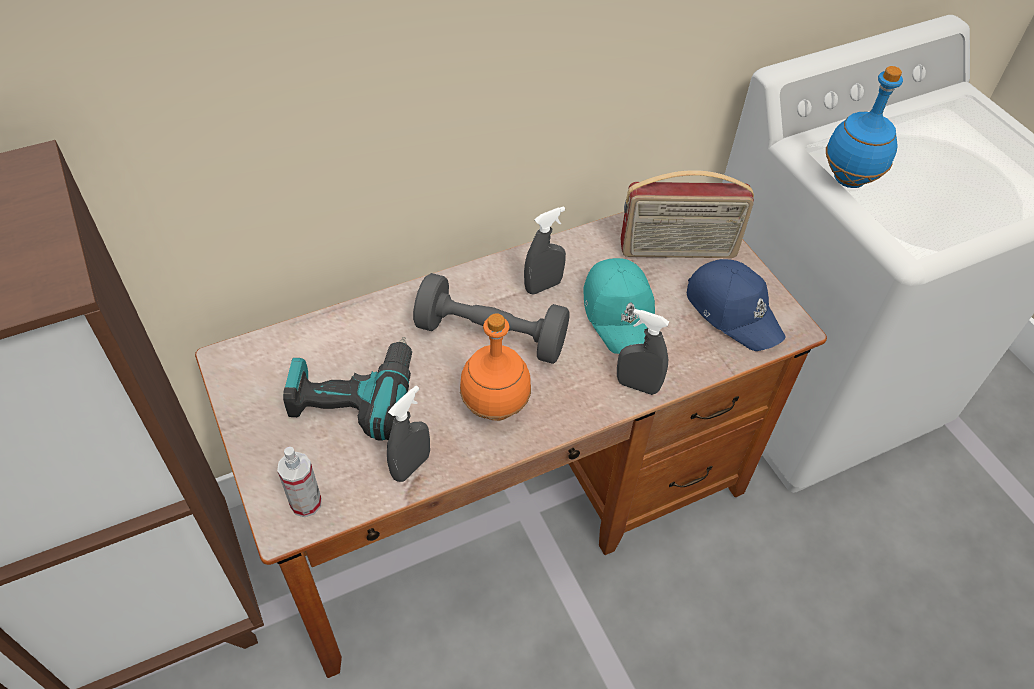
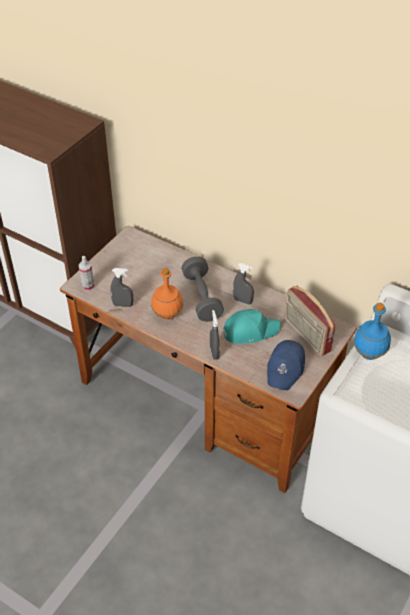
camera: 60 degrees right, 5 degrees down
(353, 394) = (141, 274): power drill -> none
(619, 312) = (250, 330): turquoise cap -> turquoise cap turned 150 degrees counterclockwise

